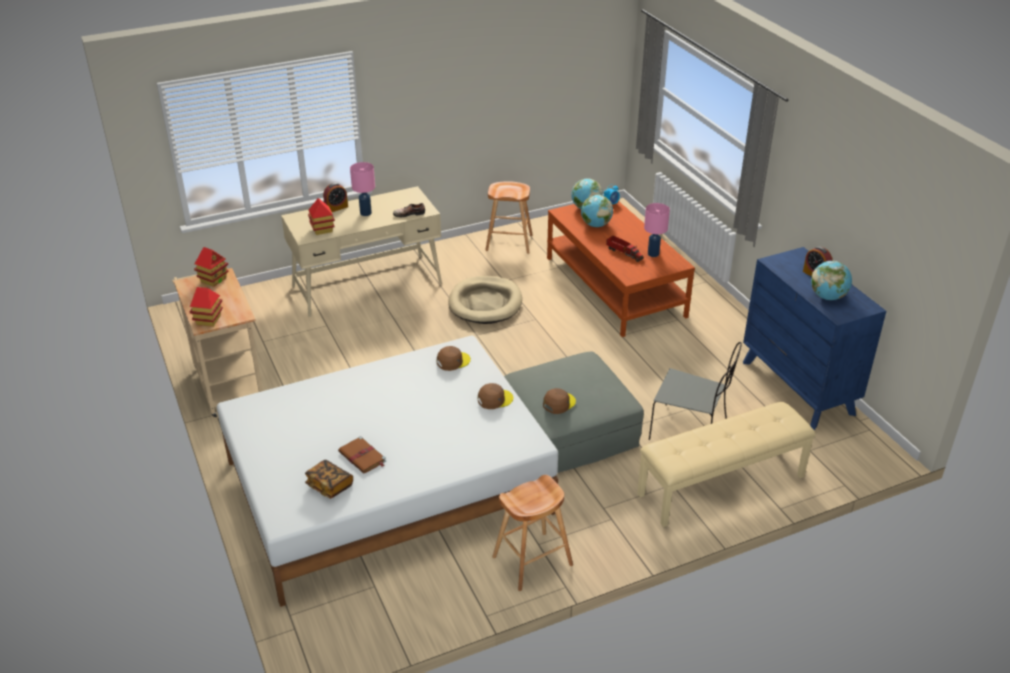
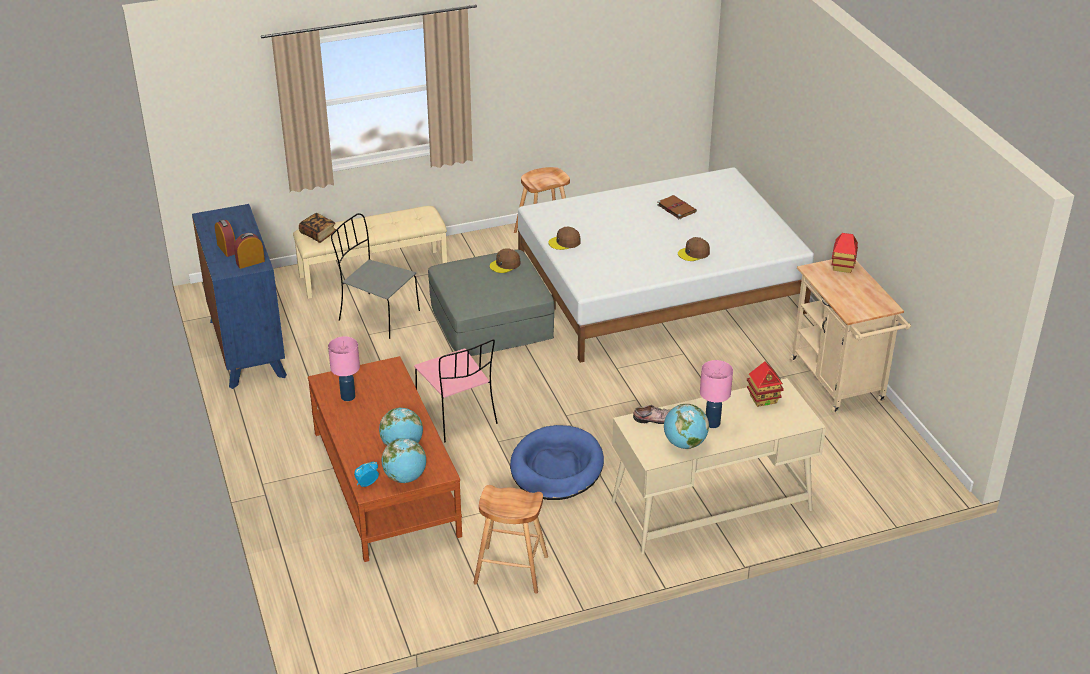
camera: 175 degrees left, 0 degrees up
(213, 280) = (859, 308): toy house -> none
(329, 486) = (698, 192): book -> book (318, 234)
(336, 208) = (754, 434): alarm clock -> alarm clock (250, 262)
(453, 361) = (601, 275): brown cap -> brown cap (694, 253)
(485, 303) = (556, 467): beige dog bed -> blue dog bed
(575, 336) = (457, 416): none -> pink chair
(624, 253) = (383, 400): toy truck -> none
(827, 297) = (234, 227): globe -> globe (684, 444)

